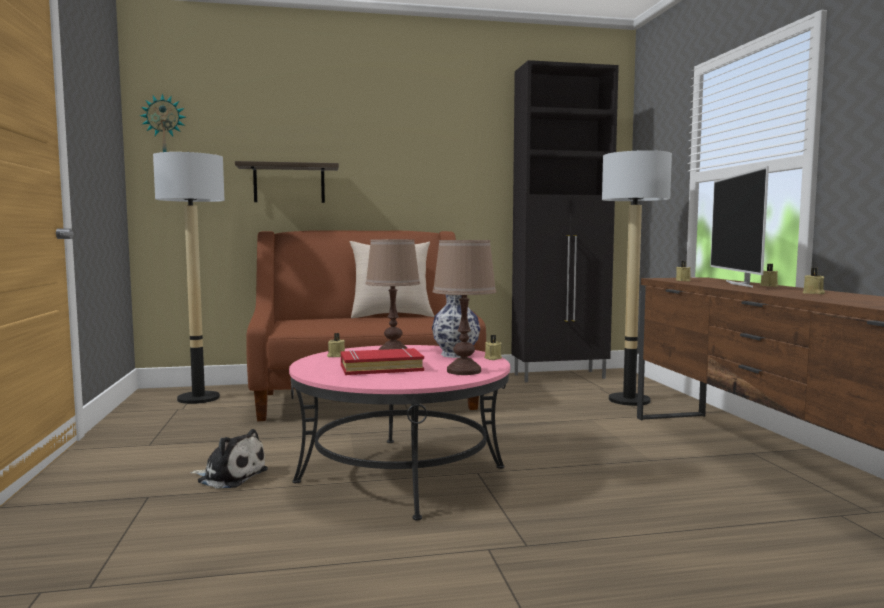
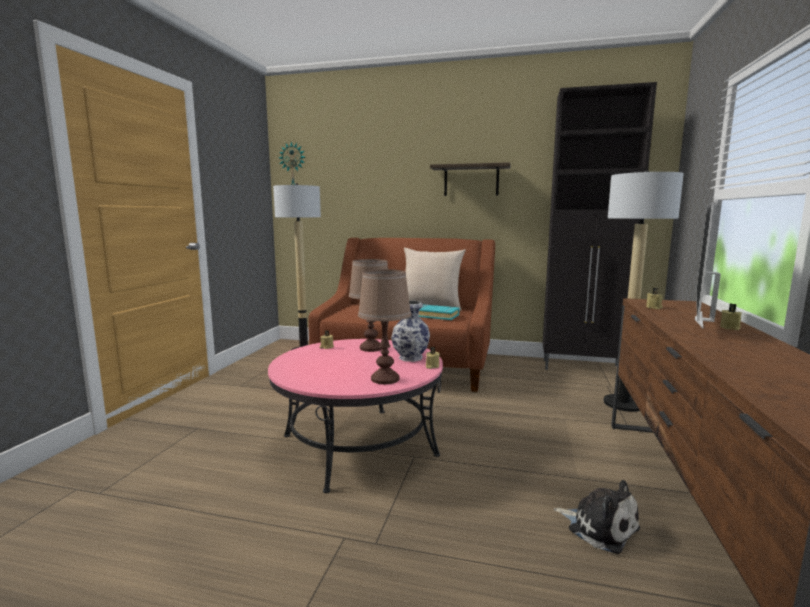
camera: 25 degrees right, 5 degrees up
(230, 476) = (255, 421): plush toy -> plush toy (599, 527)
(289, 184) = (372, 202): shelf -> shelf (471, 180)
(381, 368) = (334, 365): red book -> none
(414, 322) = (436, 315): none -> turquoise book
(813, 293) = (749, 351): beige candle -> none

